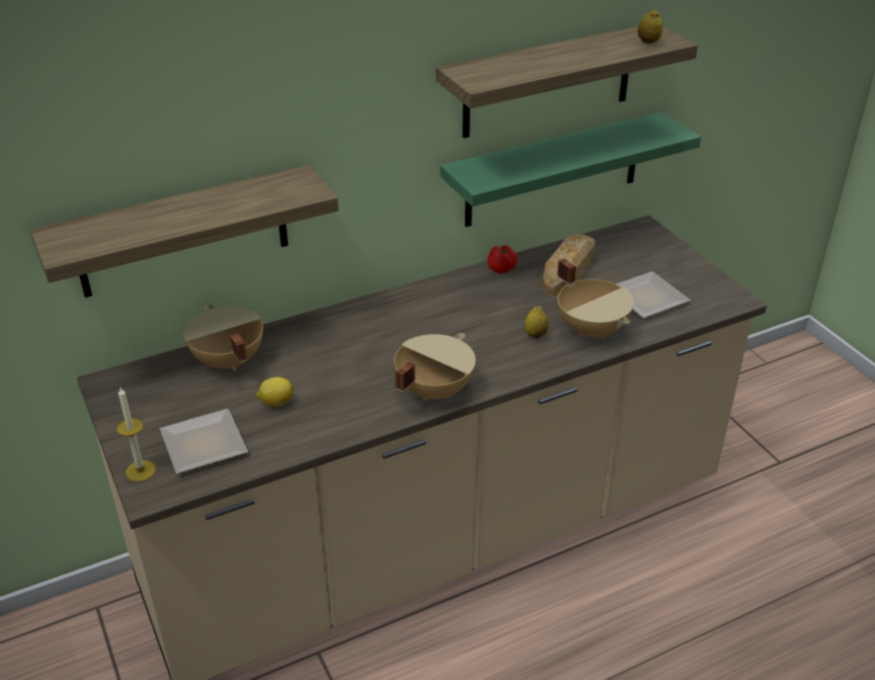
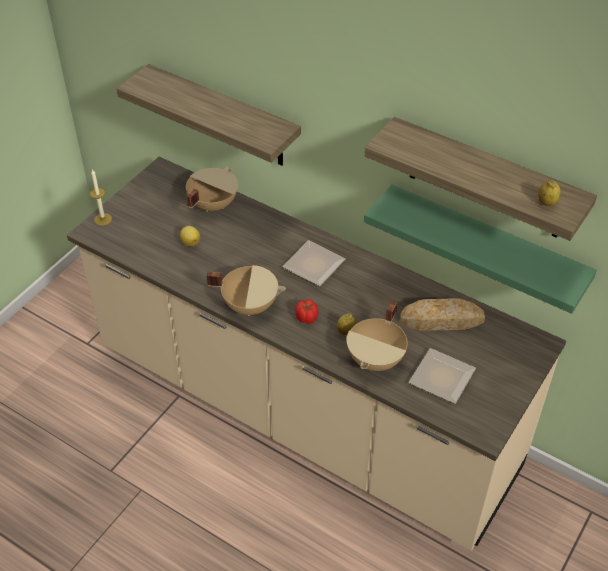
camera: 60 degrees right, 10 degrees up
(207, 445) = (137, 233): plate -> plate (314, 267)
(502, 269) = (410, 284): tomato -> tomato (307, 318)

